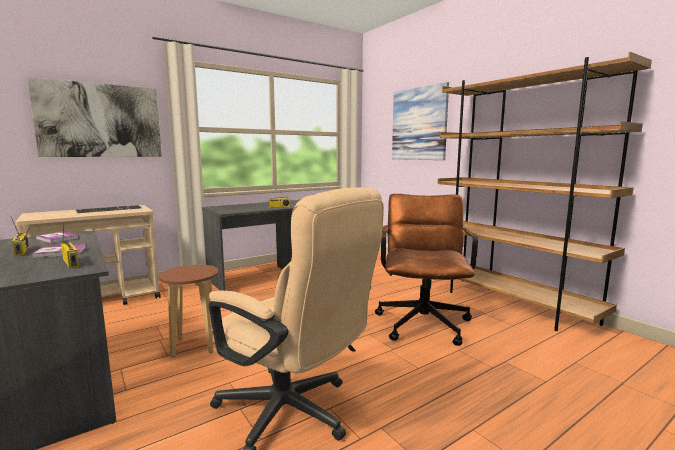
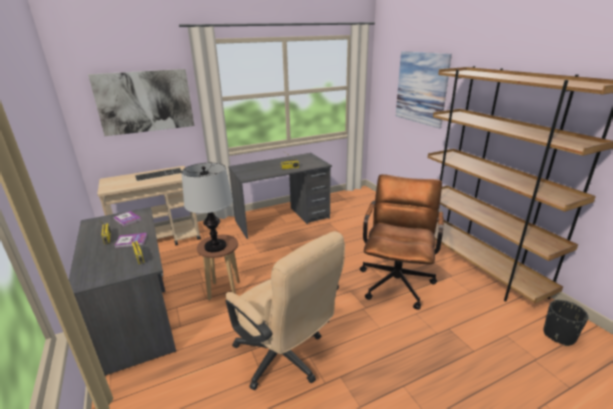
camera: 10 degrees right, 15 degrees up
(186, 273) = (215, 246): none -> table lamp
(633, 357) = (559, 335): none -> black planter

